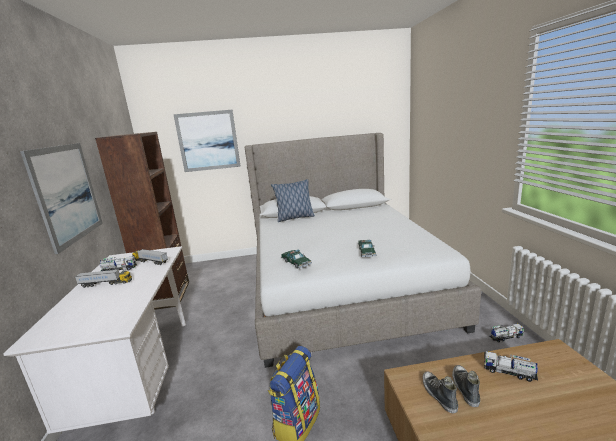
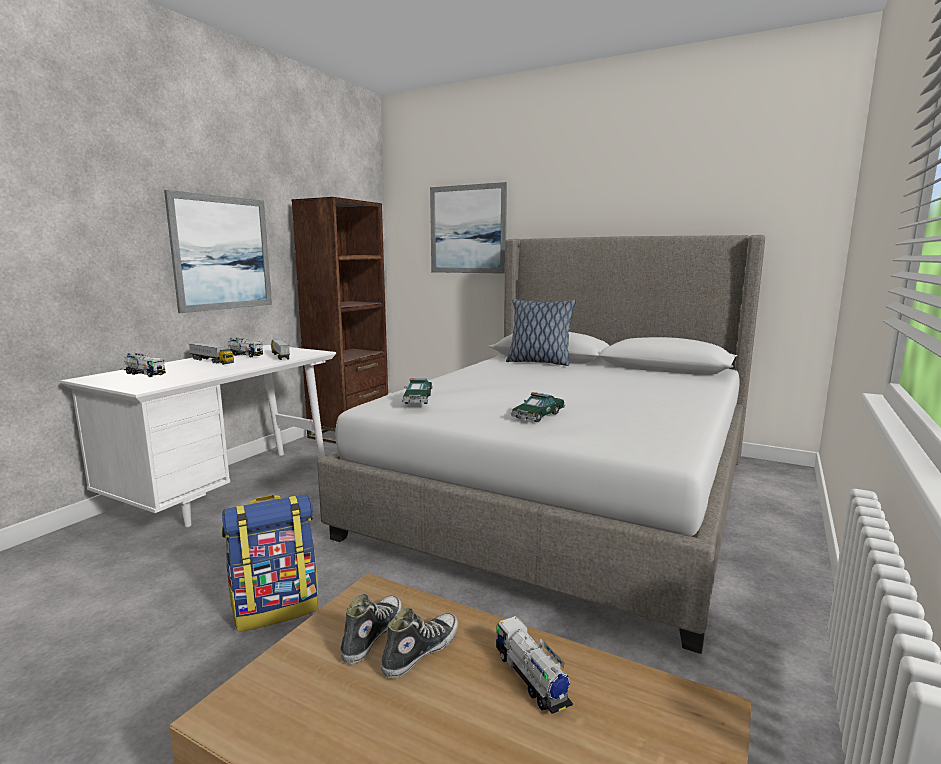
camera: 35 degrees right, 5 degrees down
(505, 337) = (762, 697): toy truck -> toy truck (145, 374)

